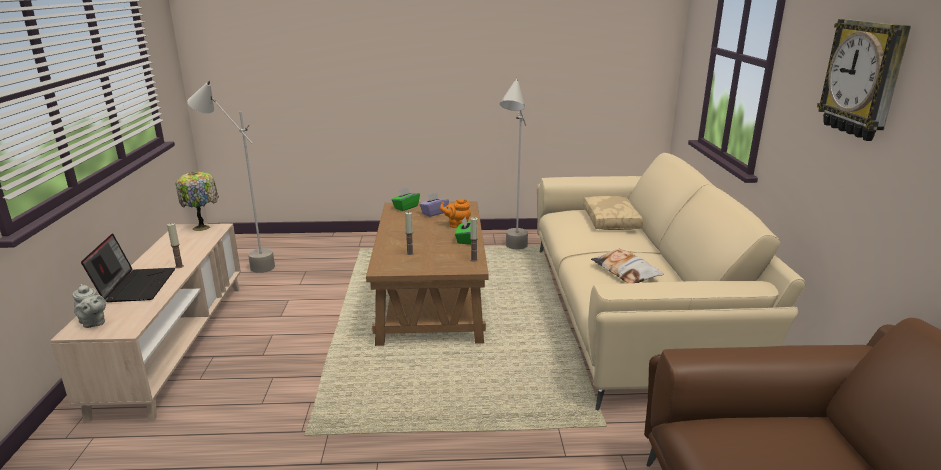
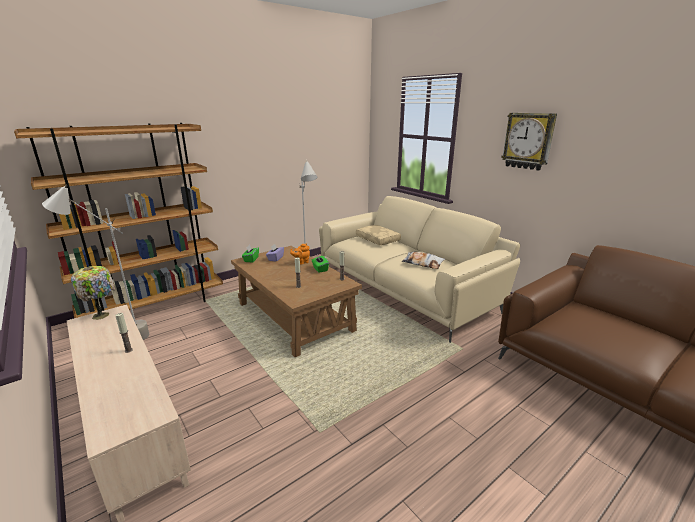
camera: 35 degrees left, 0 degrees up
(93, 323) = (114, 424): grey teapot -> none
(135, 285) = (108, 379): laptop -> none
(308, 242) = (156, 307): none -> brown bookcase

